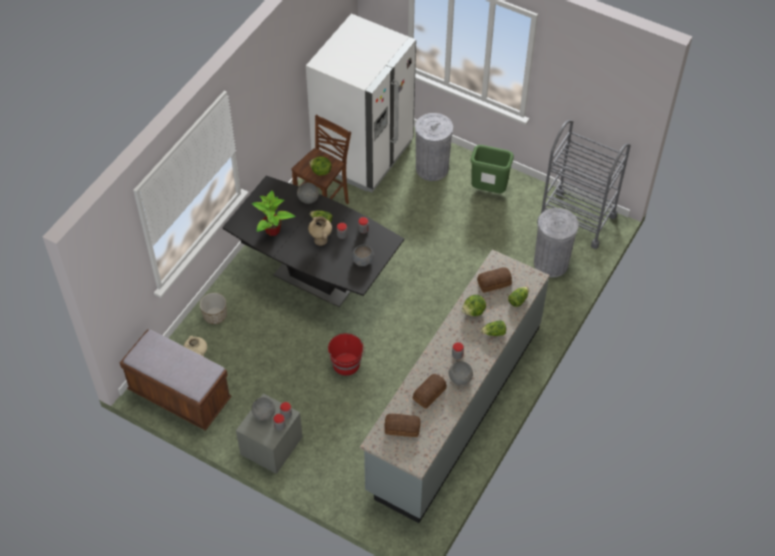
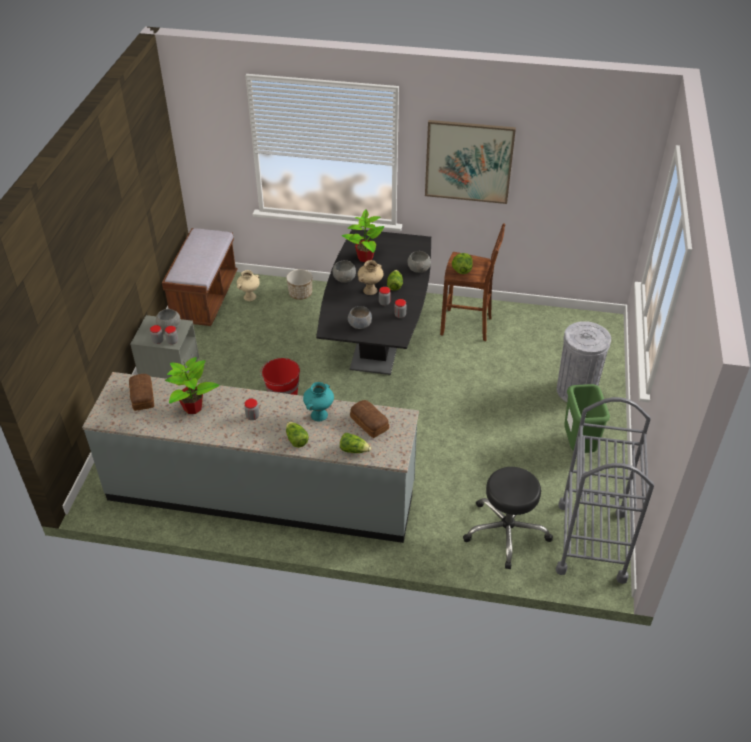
camera: 70 degrees right, 10 degrees down
(270, 97) = (468, 161): none -> picture
(363, 154) = (556, 334): white fridge -> none
(430, 394) = (193, 407): bread -> potted plant
(460, 378) = (222, 426): grey bowl -> grey bowl (344, 278)
(473, 311) = (319, 415): lettuce -> turquoise vase
(551, 263) = (506, 531): grey trash can -> black stool

